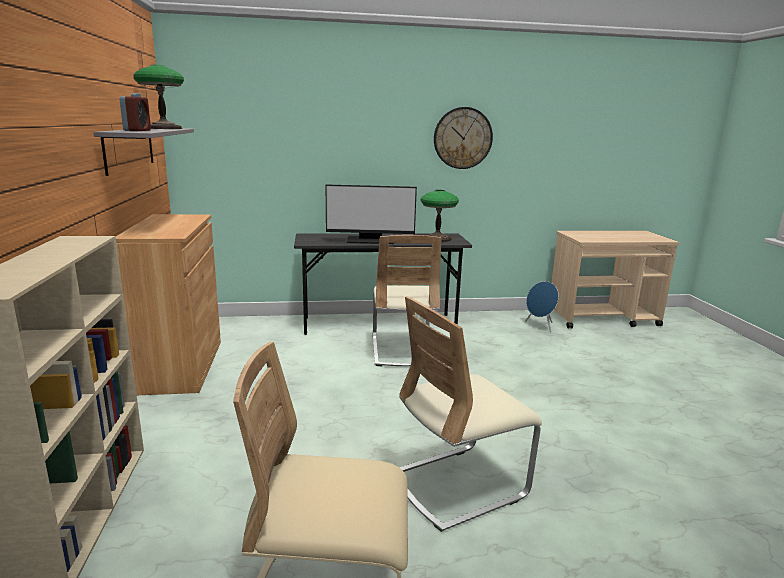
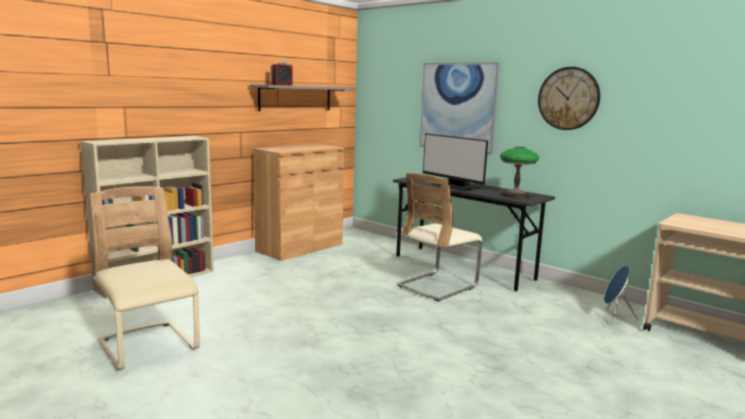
camera: 50 degrees right, 5 degrees down
(164, 128) = (327, 86): table lamp -> none
(337, 150) = (458, 107): none -> picture
(458, 485) = (292, 350): beige chair -> none

